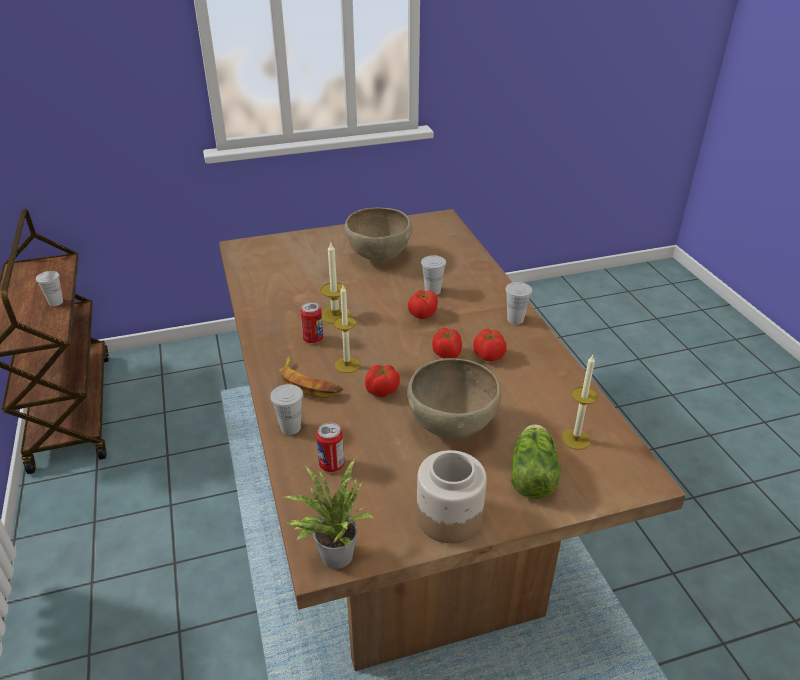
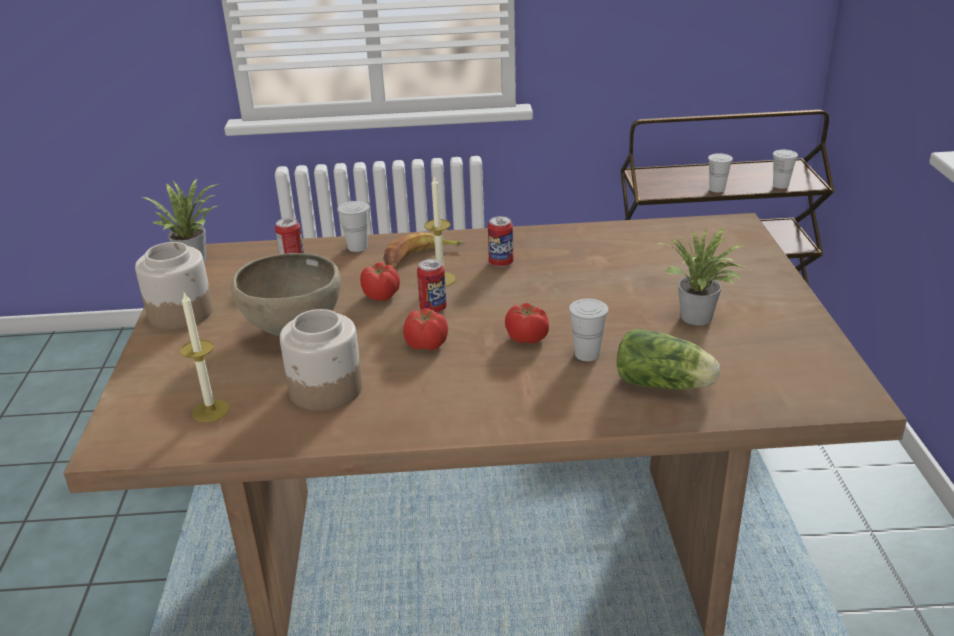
camera: 105 degrees right, 5 degrees down
(335, 315) = (548, 278): candle -> none
(378, 258) = (698, 319): brown bowl -> potted plant
(395, 360) = (433, 308): none -> can
(488, 356) = (405, 376): tomato -> none
(515, 319) = (483, 417): white cup -> white cup (780, 185)
(521, 388) = (326, 390): none -> jar
(532, 473) = (189, 369): lettuce -> lettuce (666, 385)

